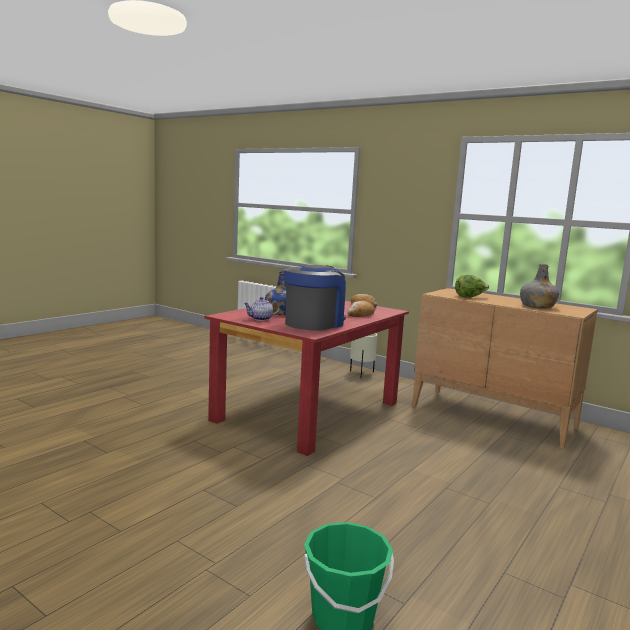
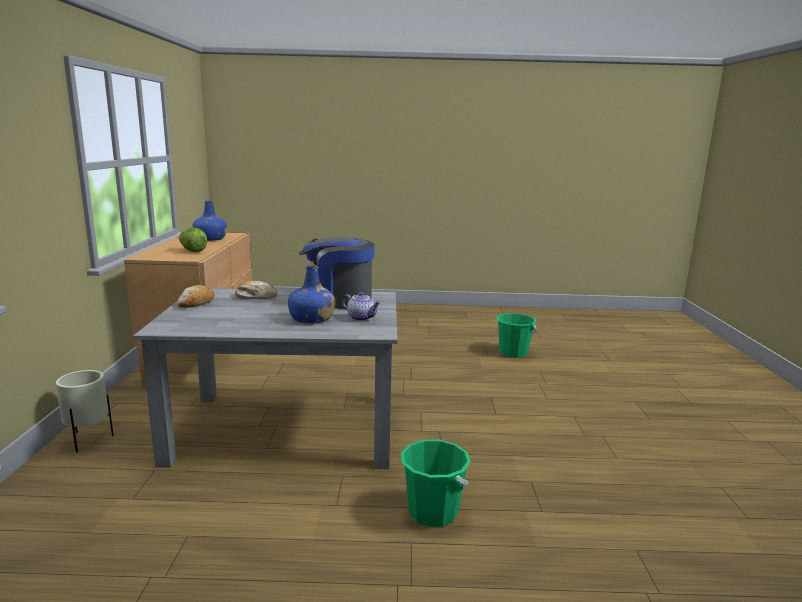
camera: 125 degrees left, 5 degrees up
(149, 416) = (433, 512): none -> green bucket
(309, 411) = (288, 428): red dining table -> grey dining table
(537, 306) = (210, 239): grey bottle -> blue bottle

